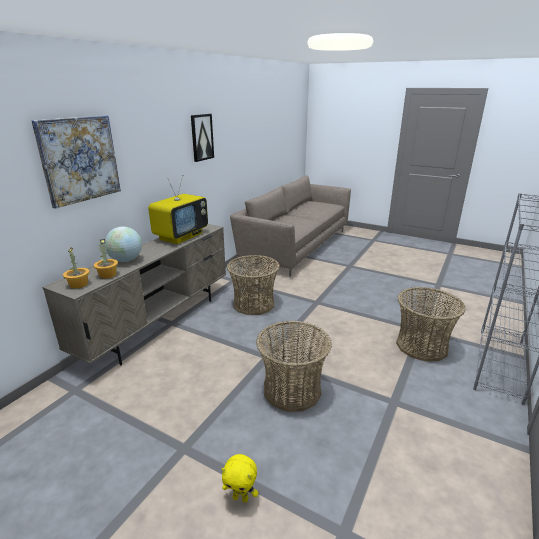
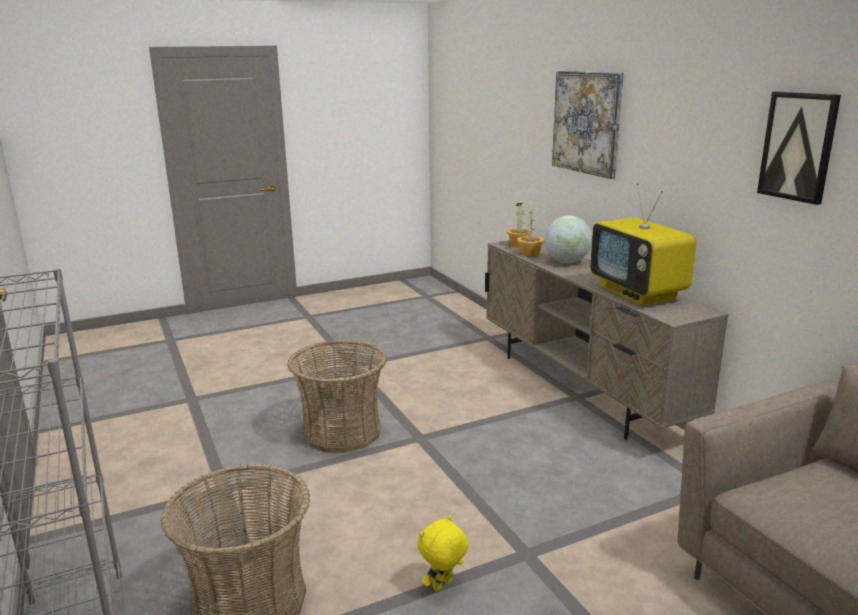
camera: 125 degrees right, 5 degrees down
(241, 498) = (278, 374): yellow plush toy -> yellow plush toy (443, 586)
(253, 304) = (580, 476): basket -> none

